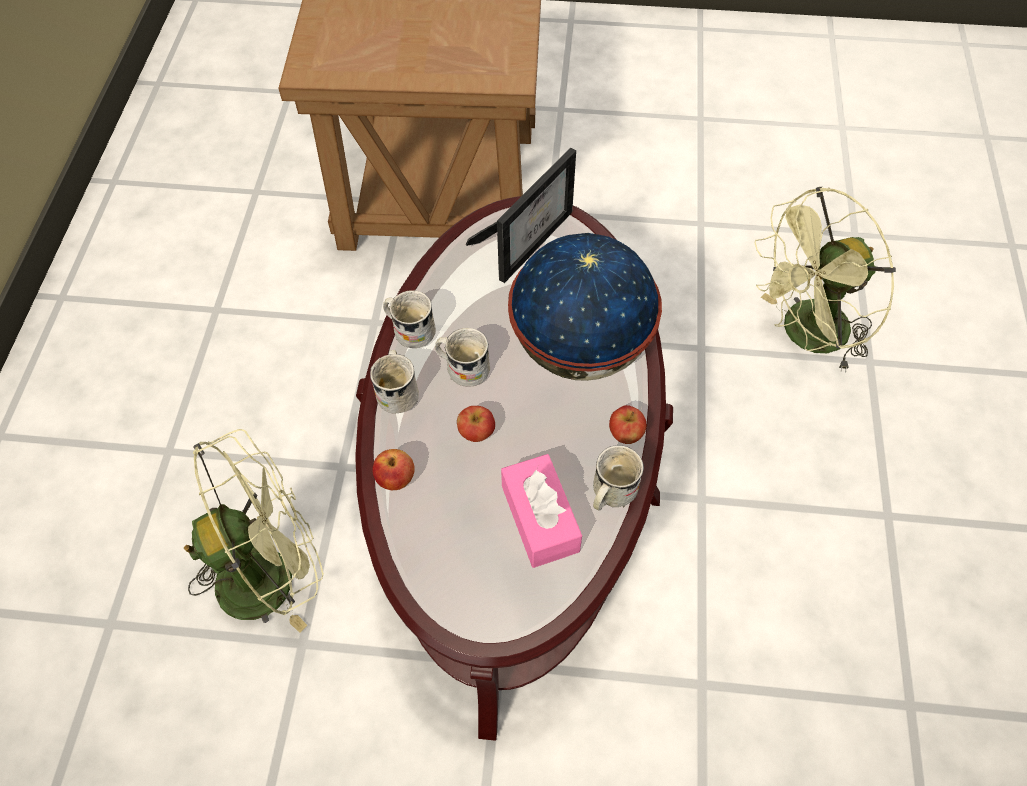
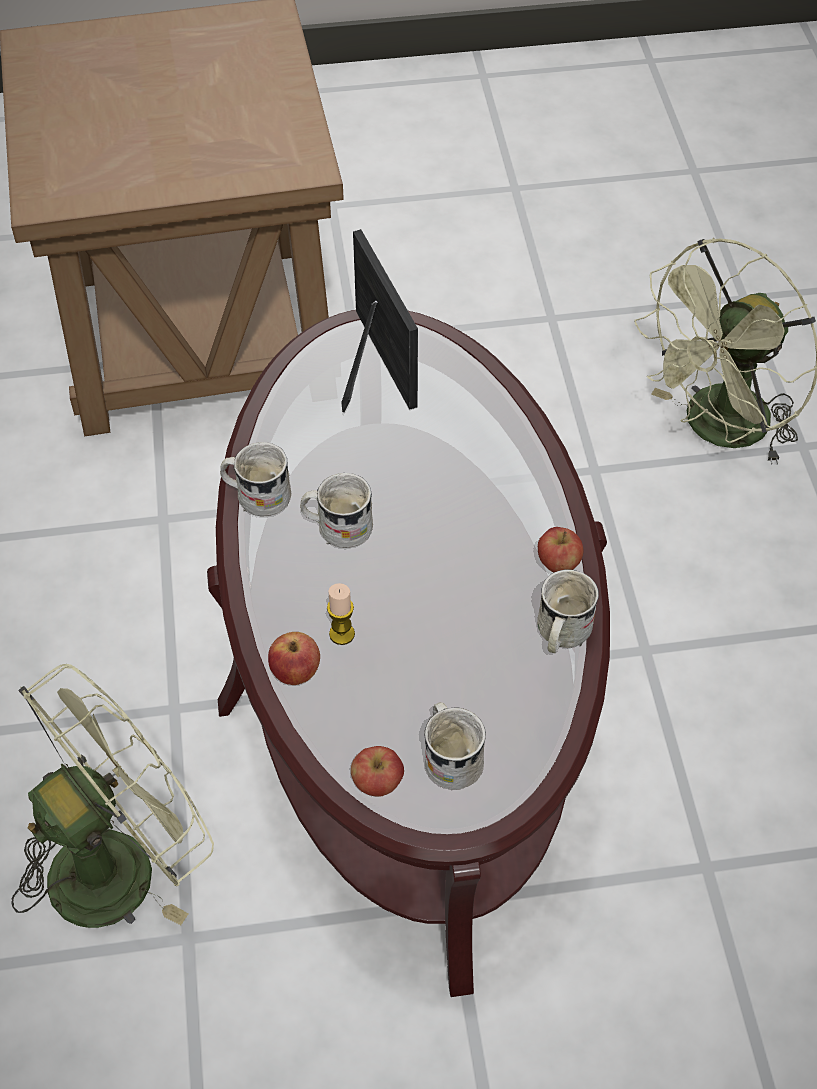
camera: 15 degrees left, 5 degrees down
(398, 390) = (265, 569): white mug -> white mug (451, 756)
(440, 455) = (342, 634): none -> candle
(476, 432) = (378, 598): apple -> apple (377, 782)
(528, 238) = (370, 360): picture frame -> picture frame turned 45 degrees counterclockwise
(540, 518) = (485, 680): pink tissue box -> none
(579, 349) = (473, 478): globe -> none

